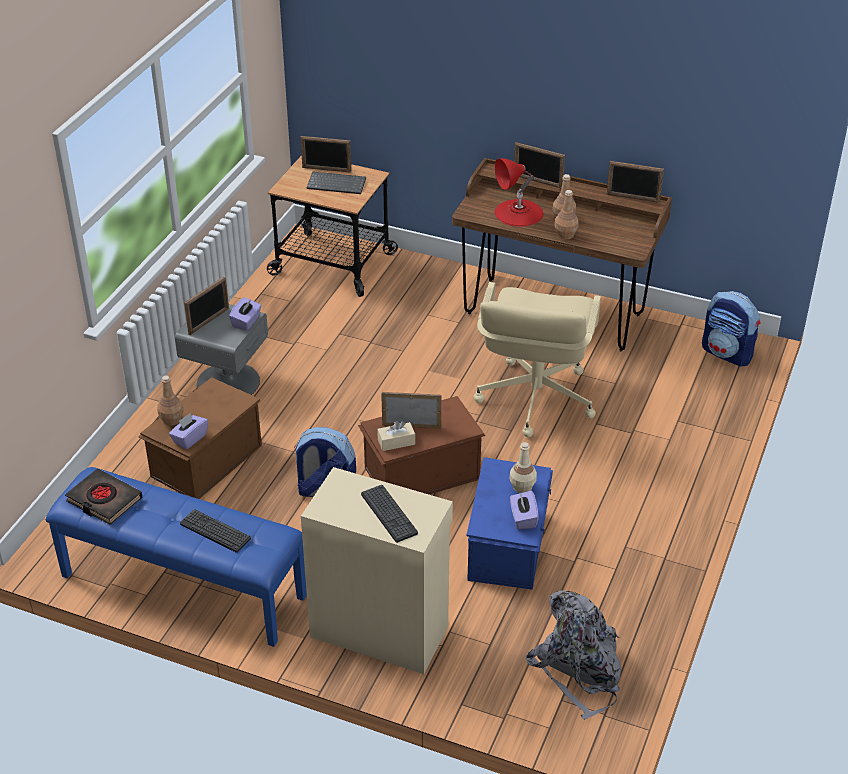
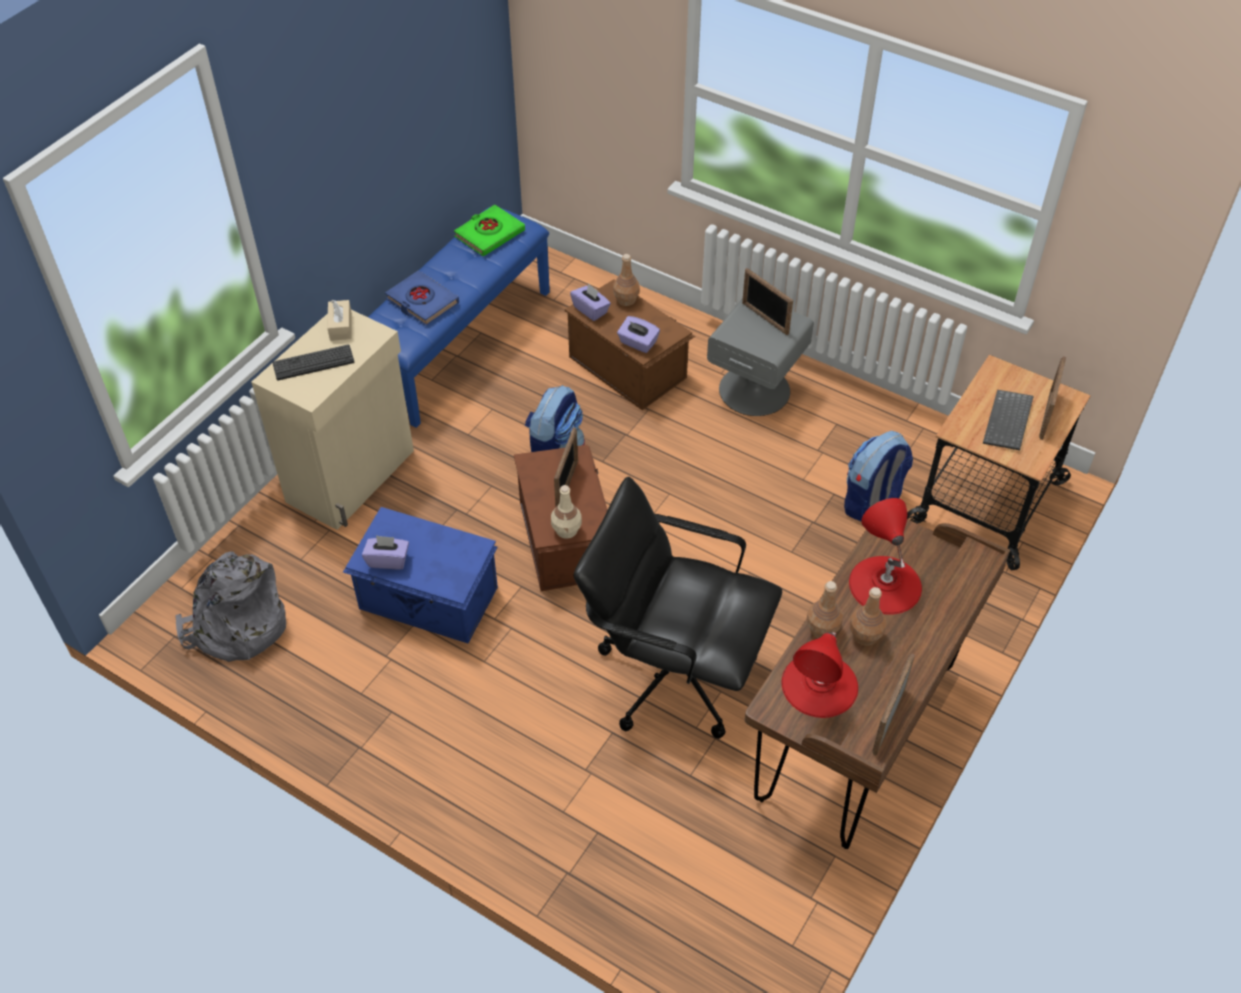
camera: 100 degrees right, 10 degrees up
(104, 500) = (489, 234): black book -> green book
(215, 531) = (422, 302): keyboard -> blue book
(246, 322) = (759, 348): purple tissue box -> purple tissue box (638, 343)
(396, 442) = (542, 468): beige tissue box -> beige tissue box (340, 326)
(522, 487) = (437, 568): beige bottle -> beige bottle (567, 530)
(534, 399) = (674, 674): beige office chair -> black office chair
(537, 181) = (942, 605): picture frame -> none
(609, 233) = (820, 685): none -> red table lamp
(727, 353) = (735, 947): backpack -> backpack (872, 502)

